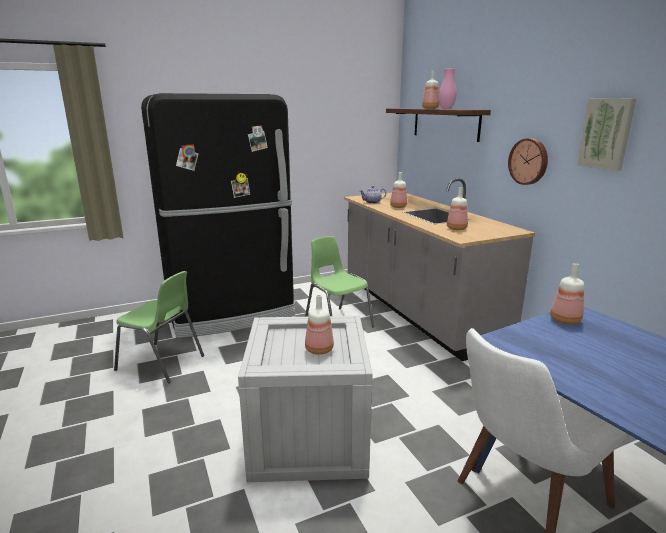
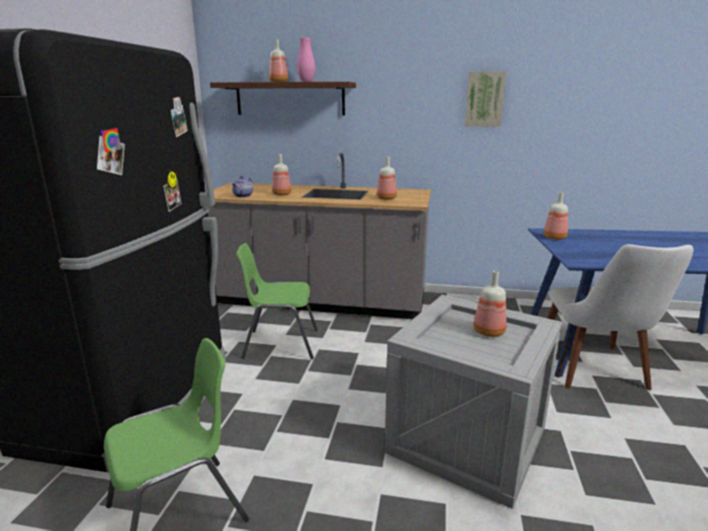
camera: 55 degrees left, 0 degrees up
(529, 161) = (410, 128): wall clock -> none

